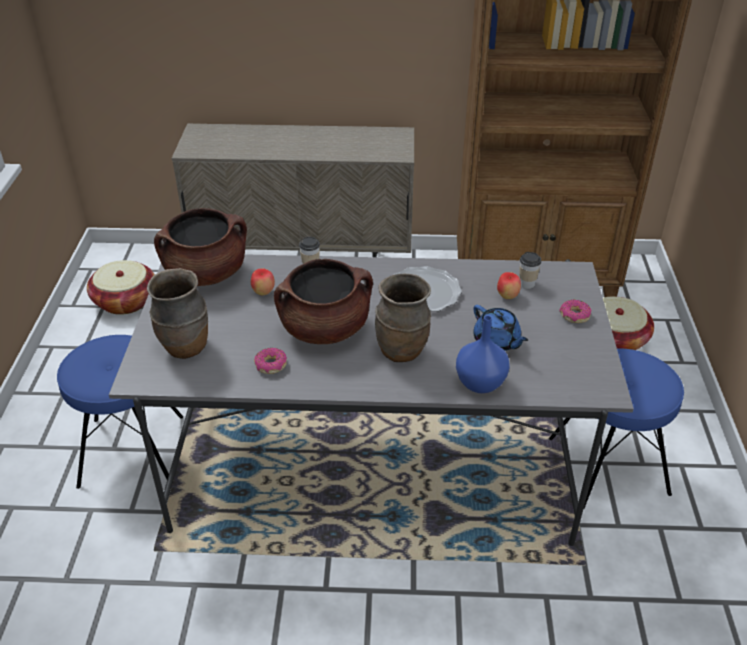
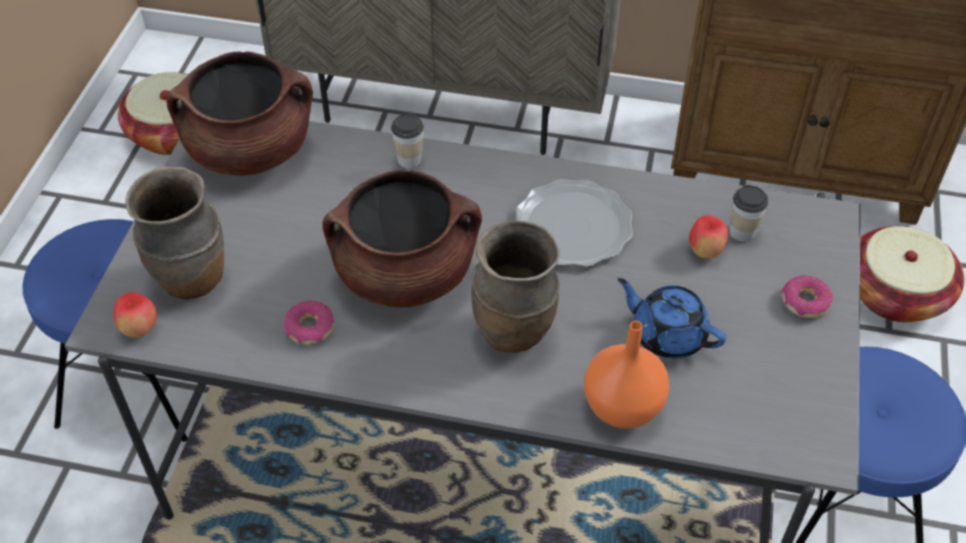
camera: 10 degrees right, 10 degrees up
(263, 292) = (328, 195): apple -> apple (140, 329)
(479, 383) = (620, 407): blue vase -> orange vase
(497, 342) = (667, 334): blue teapot -> blue teapot turned 150 degrees clockwise

